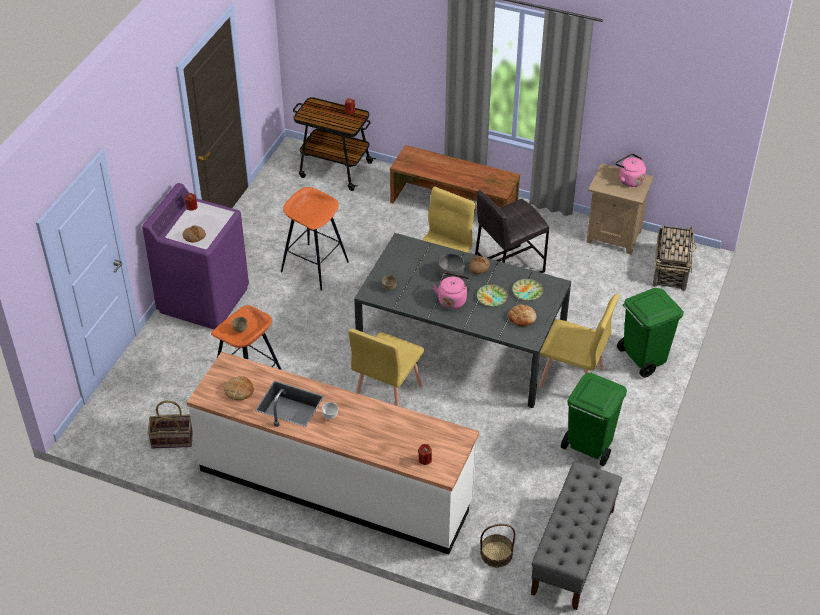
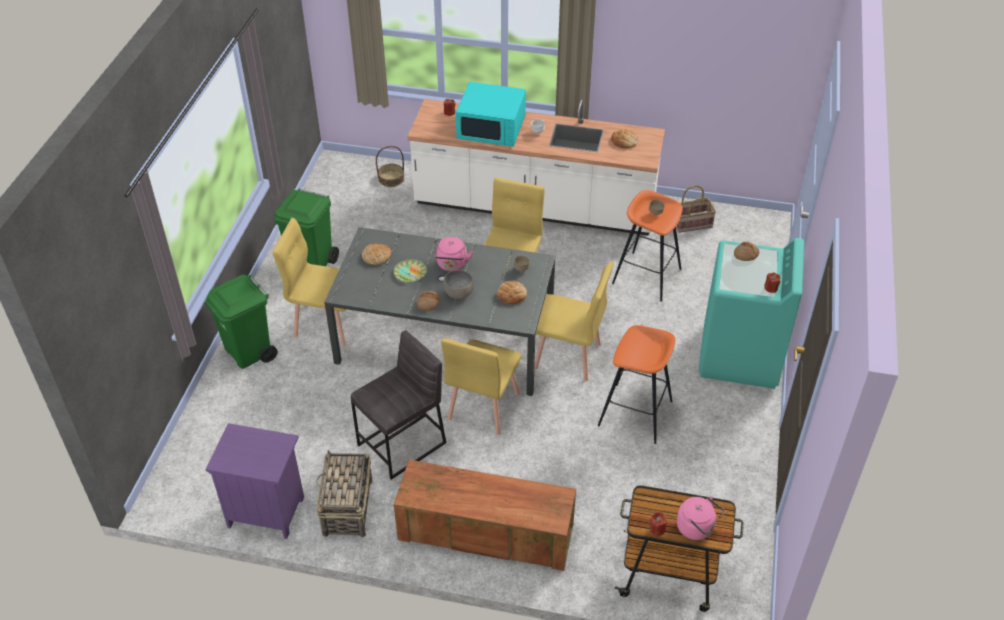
camera: 170 degrees right, 0 degrees up
(204, 299) = (740, 356): purple washing machine -> turquoise washing machine
(354, 318) = (568, 356): none -> yellow chair
(380, 429) = (492, 128): none -> turquoise microwave
(404, 266) = (511, 295): none -> bread
(527, 291) = (372, 283): plate -> none
(573, 552) = (329, 187): grey bench -> none
(614, 237) = (266, 510): beige nightstand -> purple nightstand
(629, 180) = (240, 457): pink kettle -> pink kettle (697, 528)
(670, 270) = (199, 469): basket -> basket (347, 508)

